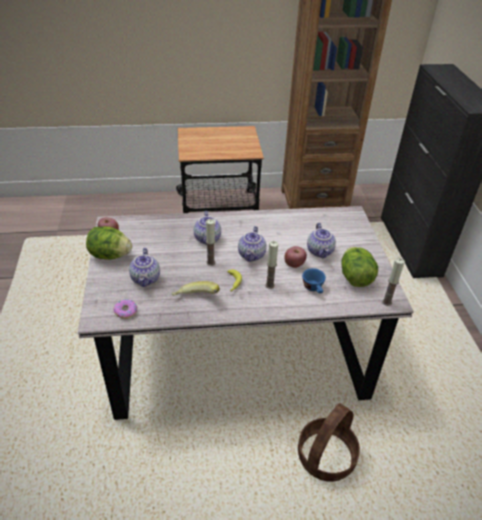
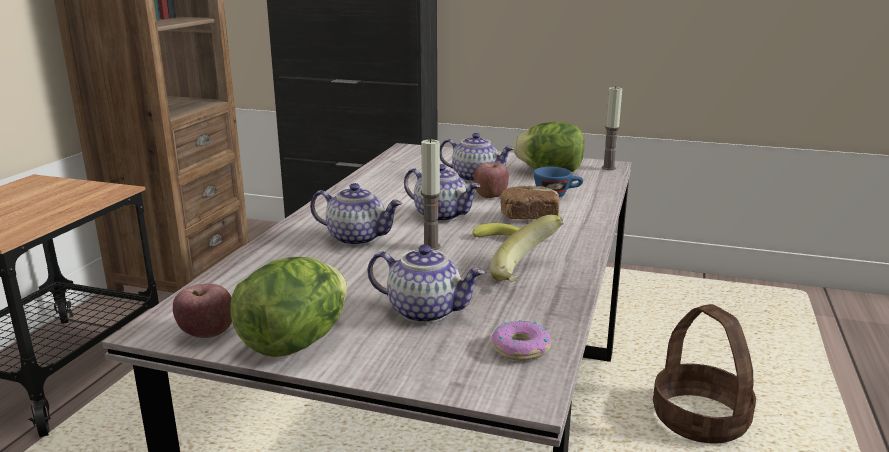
camera: 65 degrees left, 20 degrees down
(270, 285) = (529, 217): candle -> bread

